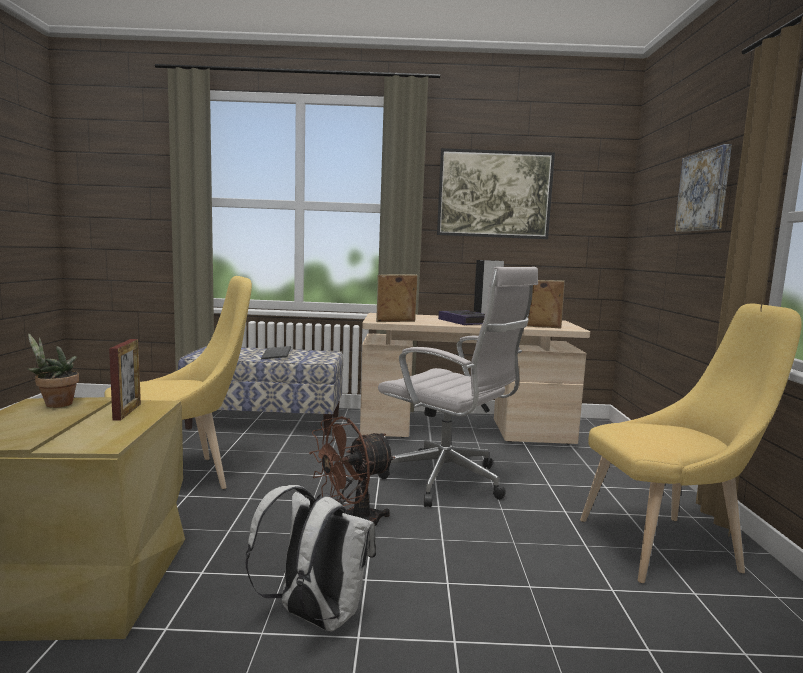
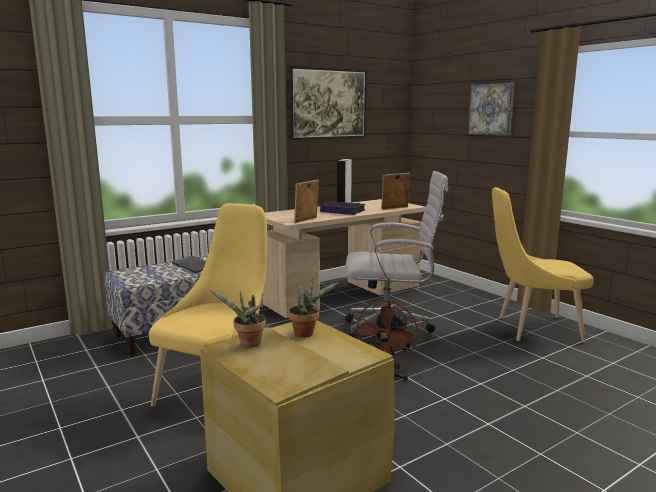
camera: 35 degrees left, 5 degrees up
(127, 411) = (307, 333): picture frame -> potted plant
(314, 617) = (455, 425): white backpack -> none
(667, 546) = (532, 329): yellow chair -> yellow chair turned 135 degrees counterclockwise

